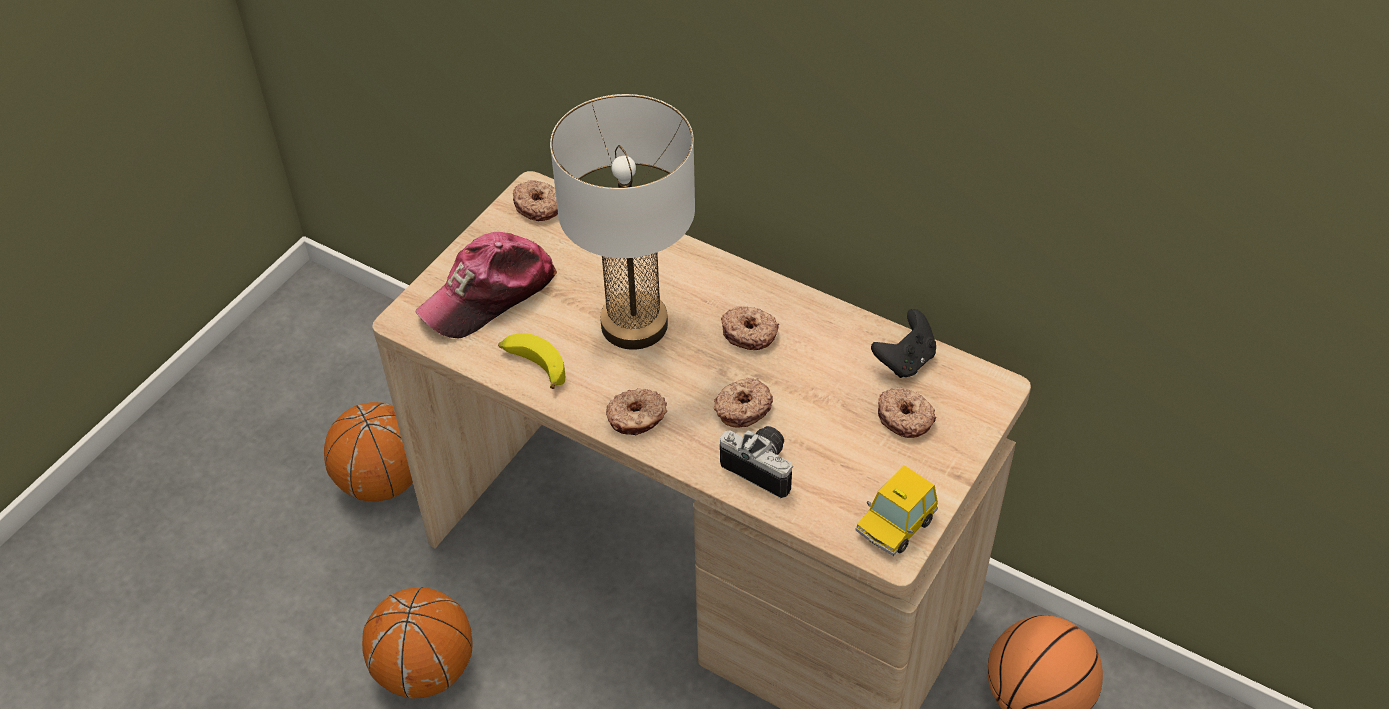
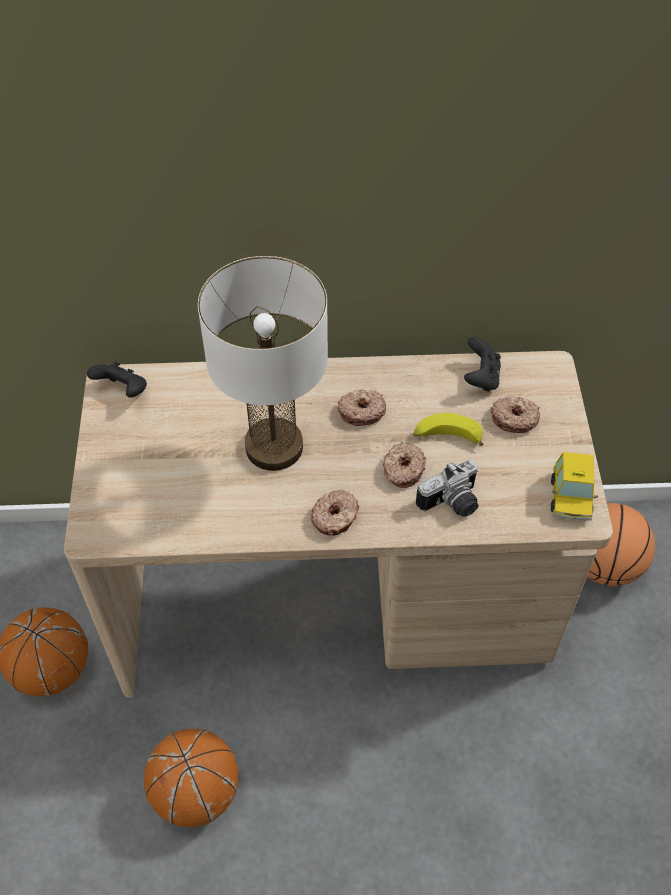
camera: 35 degrees left, 5 degrees up
(489, 294) = (142, 480): cap -> none
(533, 366) = (225, 519): banana -> banana (446, 437)
(538, 206) = (123, 391): donut -> black game controller
(763, 466) = (452, 504): camera -> camera turned 150 degrees clockwise

